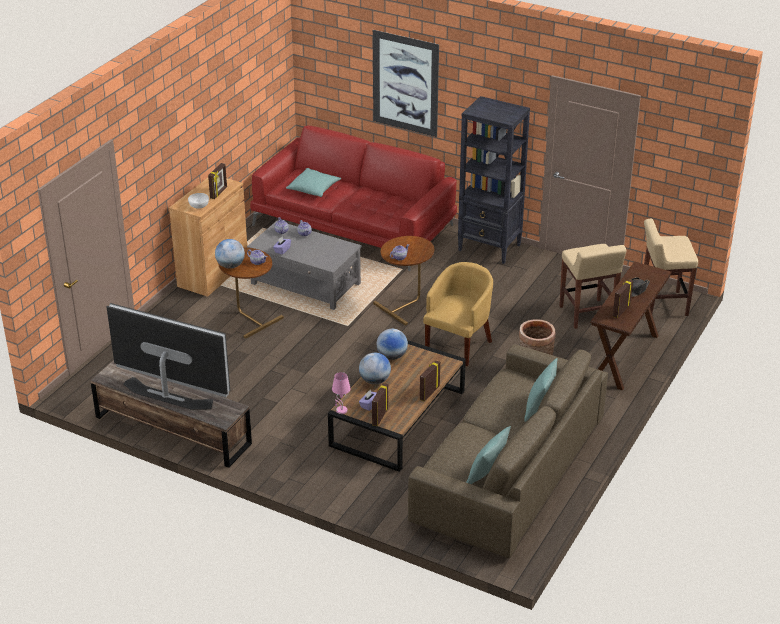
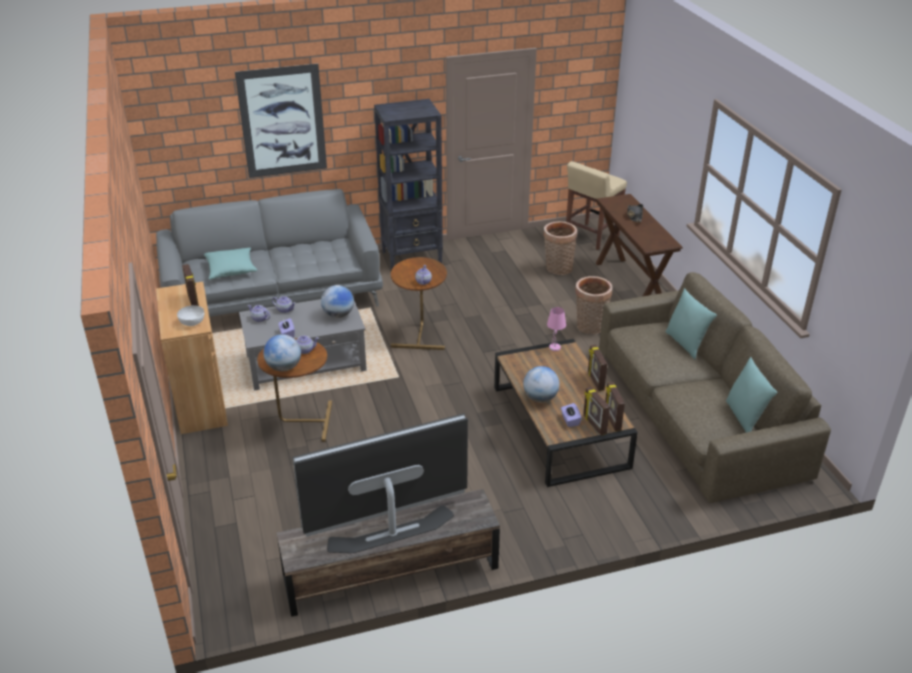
camera: 45 degrees left, 0 degrees up
(341, 410) = (557, 440): pink table lamp -> pink table lamp (554, 348)
(354, 226) = (274, 294): red sofa -> grey sofa
(392, 356) = (519, 370): globe -> globe (338, 315)
(458, 344) = (508, 341): yellow armchair -> none
(587, 314) = (557, 269): beige stool -> basket
(621, 311) = (650, 235): picture frame -> picture frame (612, 420)

